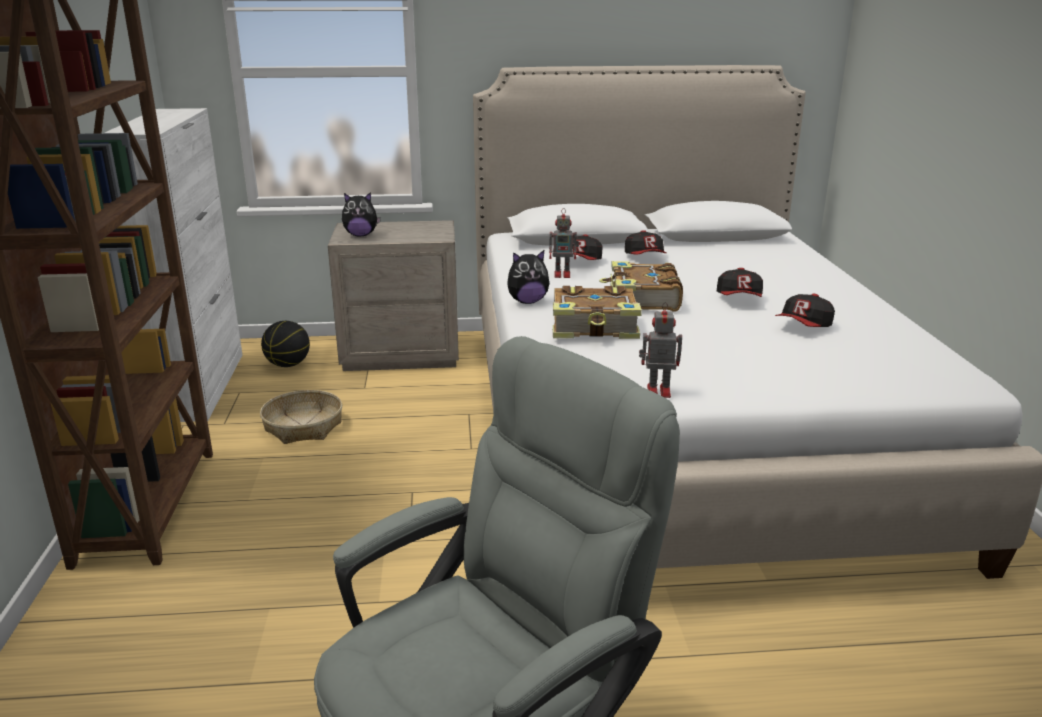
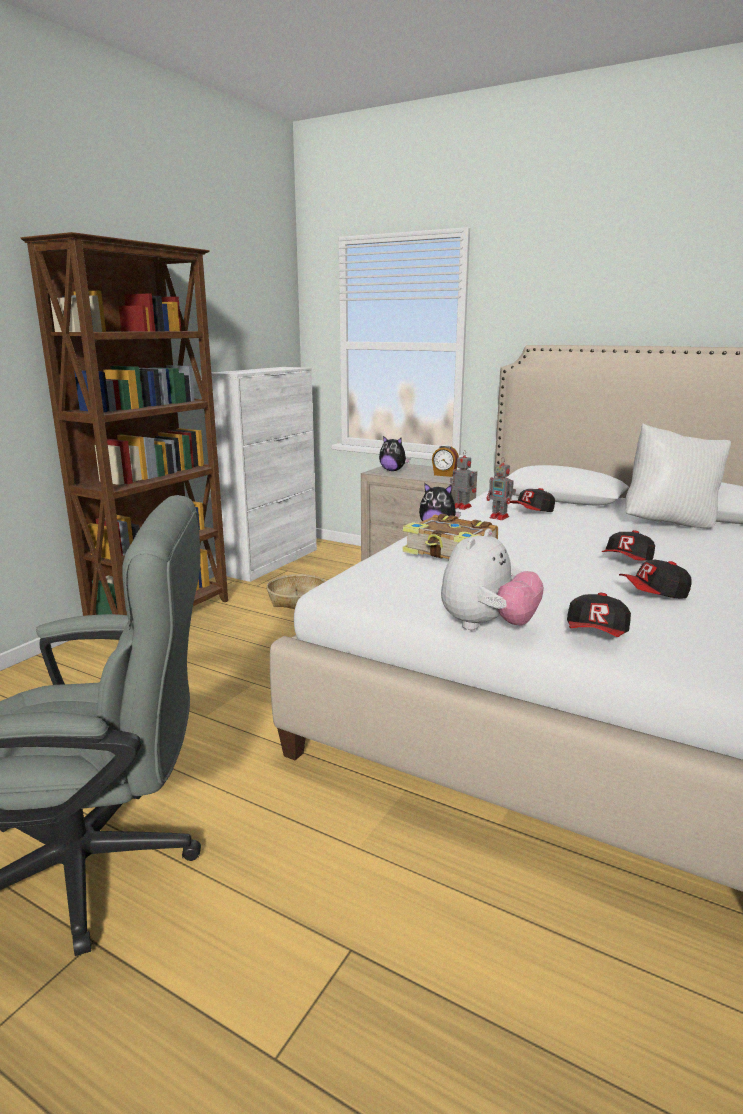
camera: 35 degrees right, 5 degrees down
(288, 365) = (336, 561): basketball -> none
(428, 231) = (444, 475): none -> alarm clock
(642, 300) = (530, 544): book -> none
(645, 258) = (596, 518): cap -> cap (596, 634)
(657, 391) = (418, 603): toy robot -> toy robot (461, 507)
(708, 251) = (670, 524): none -> white pillow
(743, 396) = (487, 626): none -> plush toy

